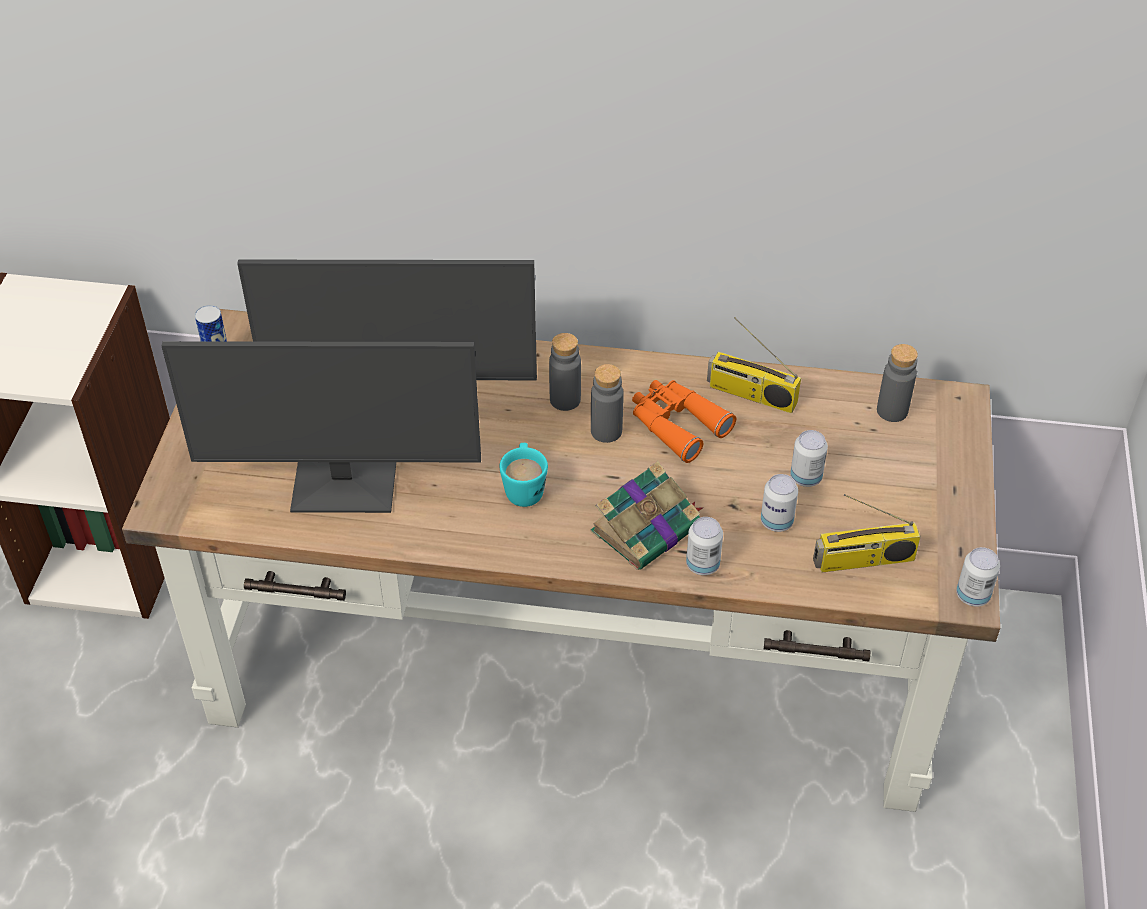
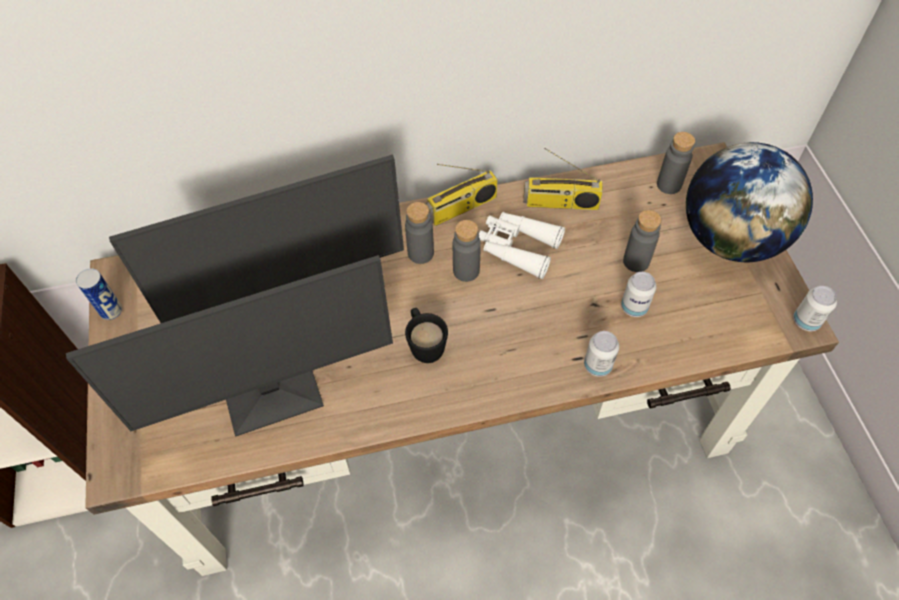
camera: 20 degrees left, 10 degrees up
(524, 488) = (425, 344): turquoise mug -> black mug
(647, 528) = (539, 347): book -> none
(676, 424) = (517, 247): orange binoculars -> white binoculars
(806, 477) = (636, 261): can -> grey bottle
(863, 561) = (714, 319): radio -> radio (461, 208)
(933, 487) = (730, 238): none -> globe

